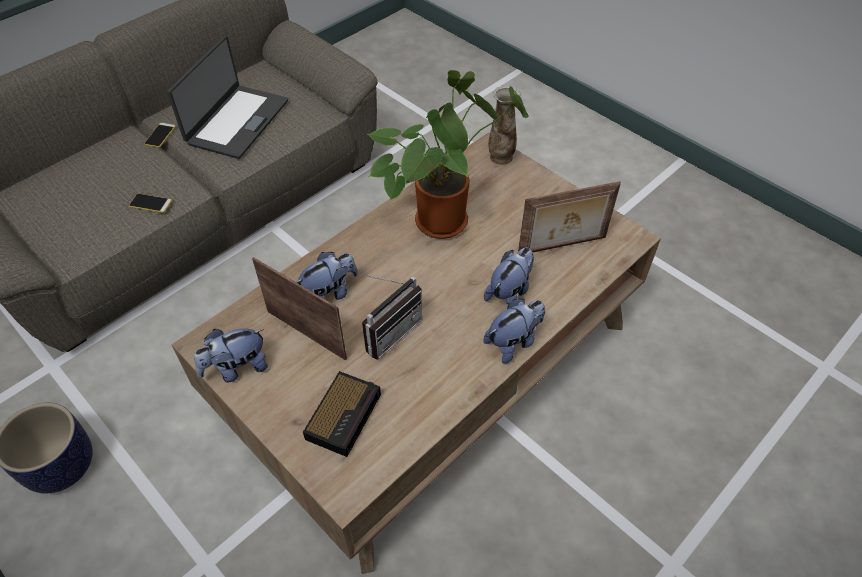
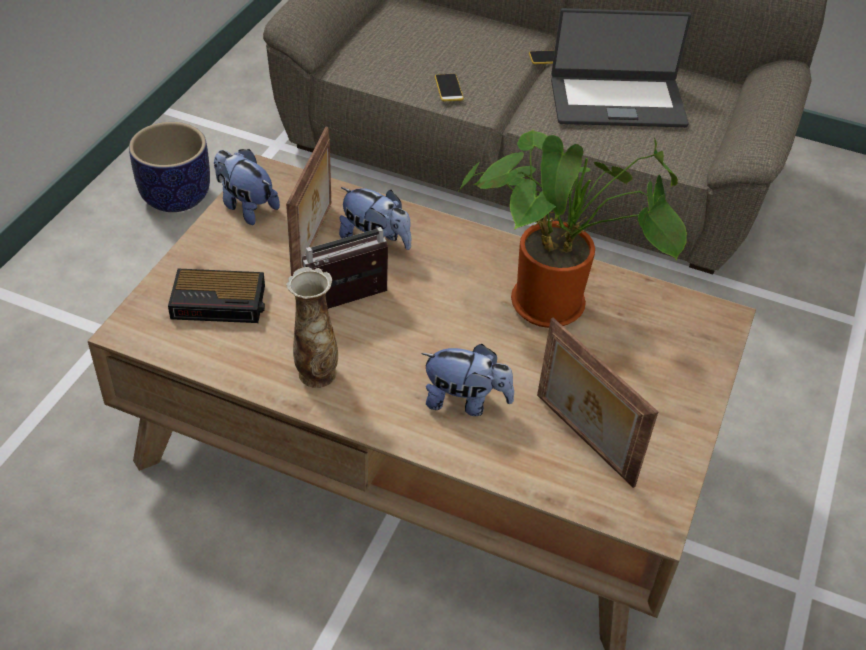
camera: 65 degrees right, 5 degrees down
(389, 330) = (349, 305): radio -> radio turned 135 degrees clockwise
(500, 157) = (712, 334): vase -> vase (315, 373)
(513, 342) = (386, 423): plush toy -> none

